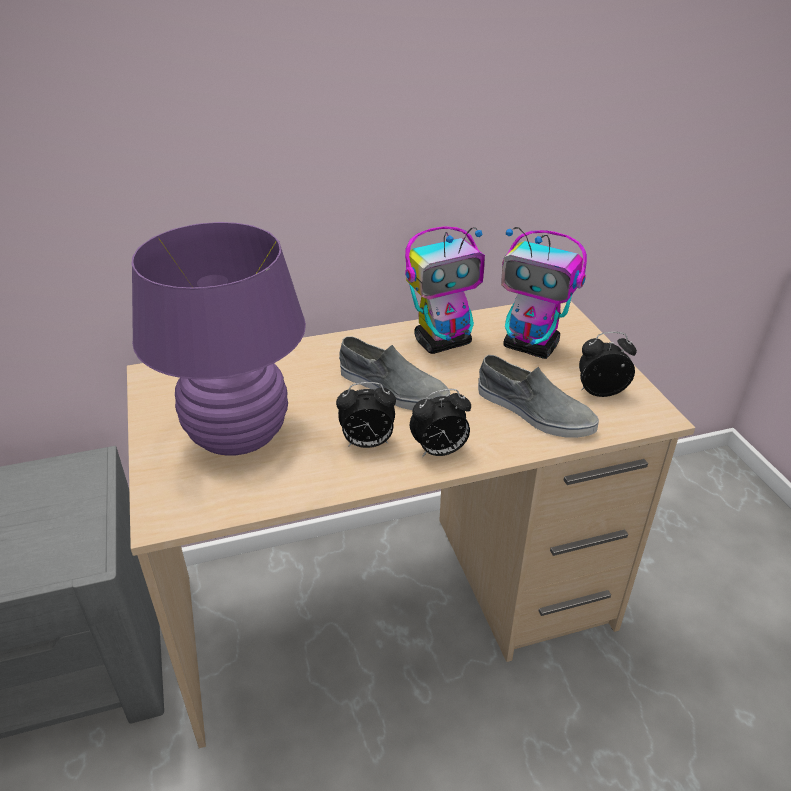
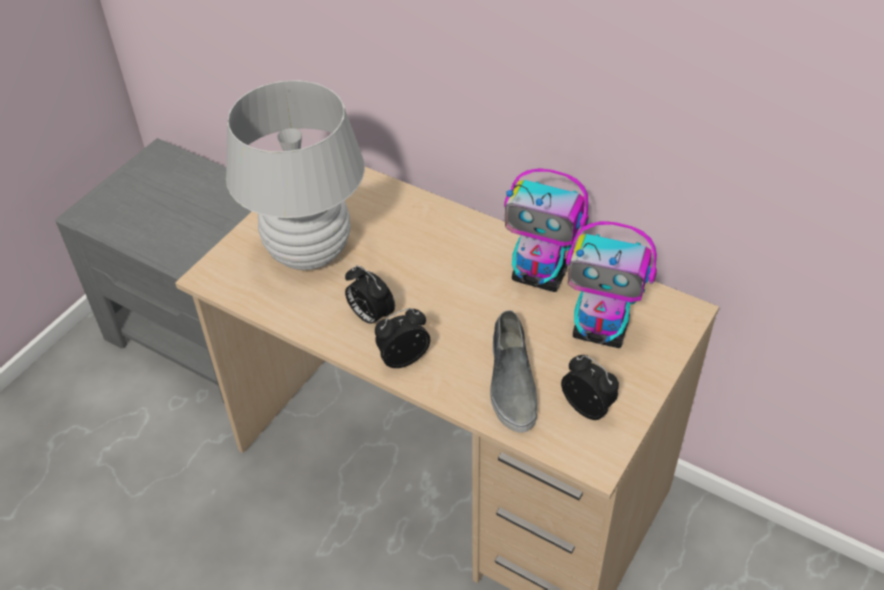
camera: 50 degrees right, 10 degrees up
(238, 437) = (308, 252): purple table lamp -> white table lamp
(392, 388) = (446, 287): grey shoe -> none
(439, 451) = (403, 358): alarm clock -> alarm clock turned 120 degrees clockwise
(532, 347) = (601, 331): toy robot -> toy robot turned 60 degrees counterclockwise

